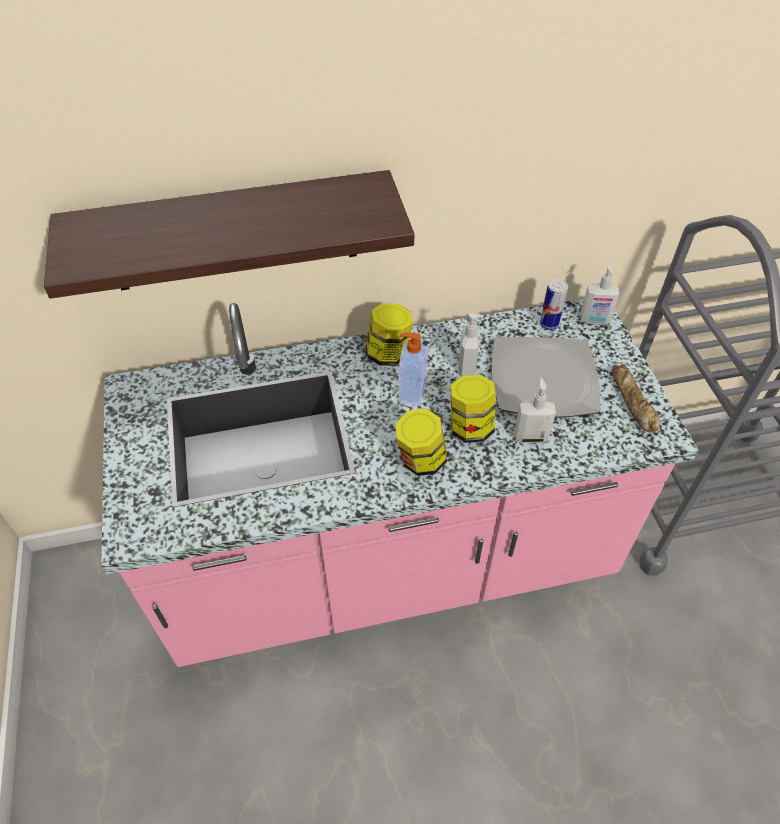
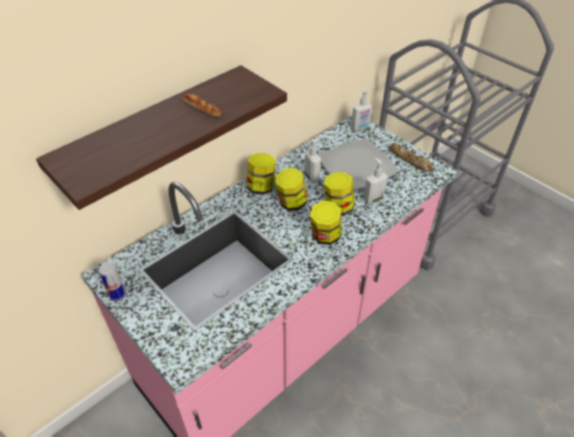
camera: 30 degrees left, 5 degrees down
(284, 217) = (201, 108): none -> bread
(411, 393) = (291, 203): soap dispenser -> jar
(549, 324) = (338, 138): can -> can (117, 295)

